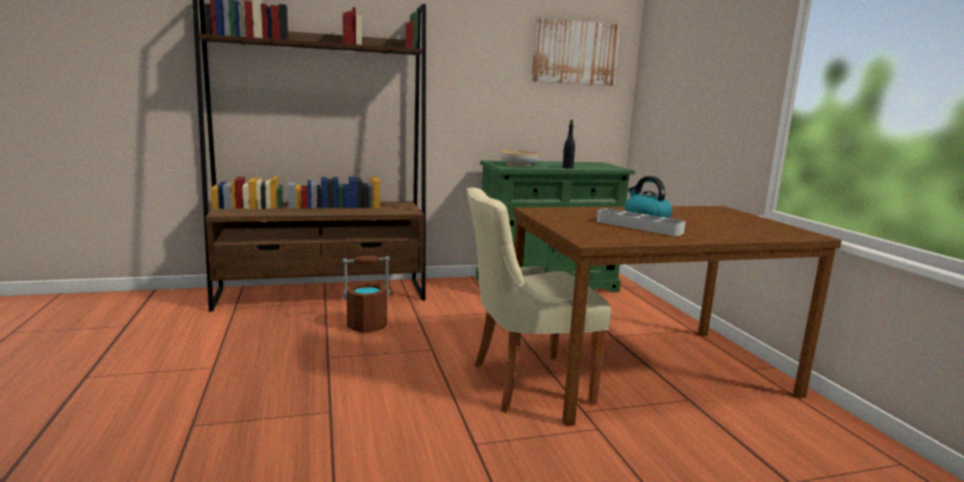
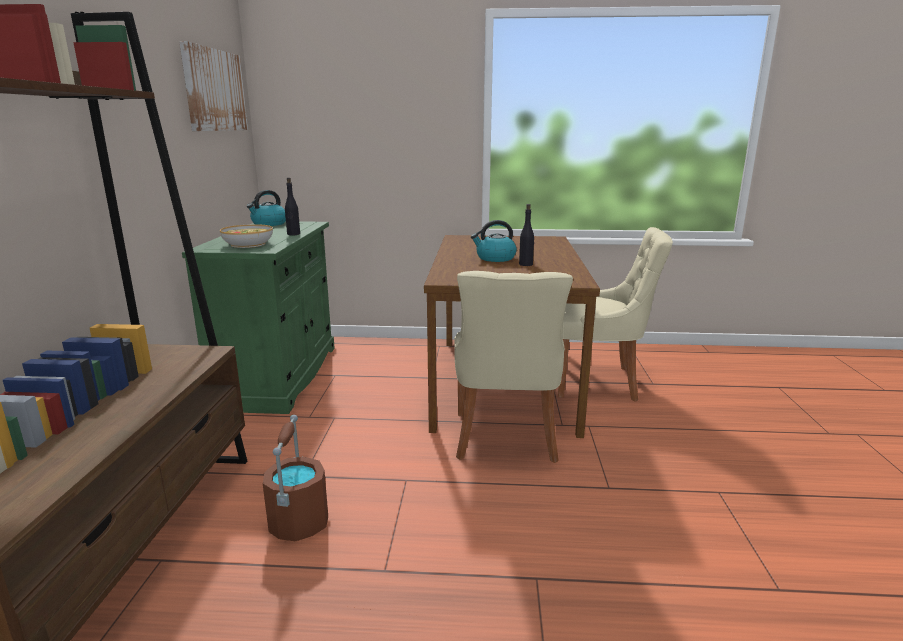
camera: 70 degrees left, 5 degrees up
(595, 163) = (269, 224): none -> kettle
(638, 227) = (526, 264): grey tray -> black bottle
(731, 433) = (598, 382): none -> beige chair

